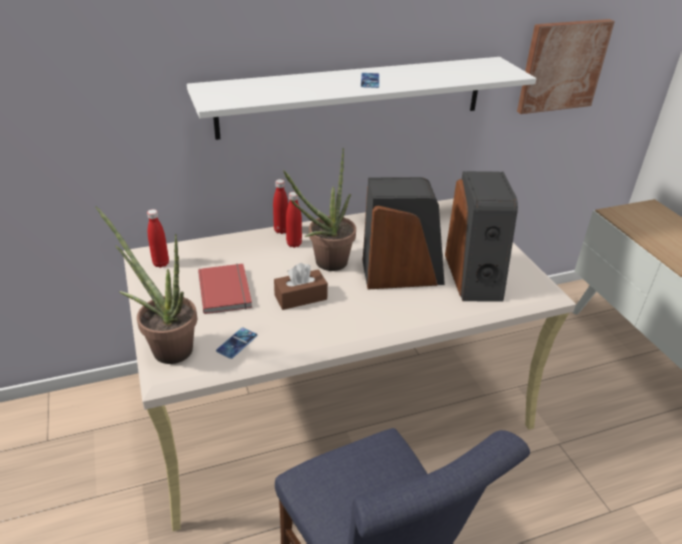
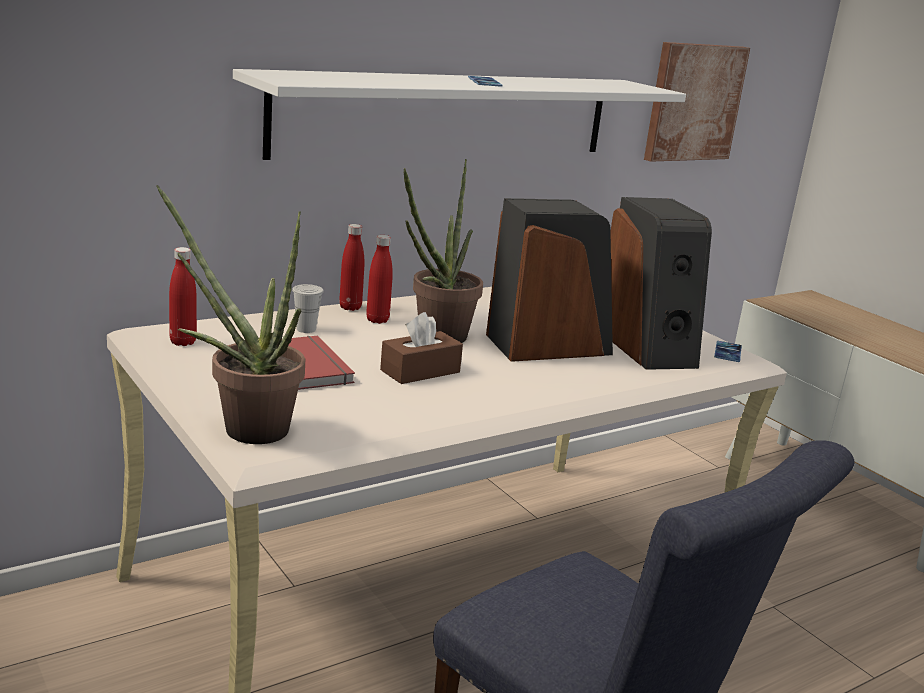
camera: 15 degrees left, 15 degrees down
(237, 343) = (353, 419): phone -> phone (727, 352)
(243, 252) = (306, 329): none -> white cup

